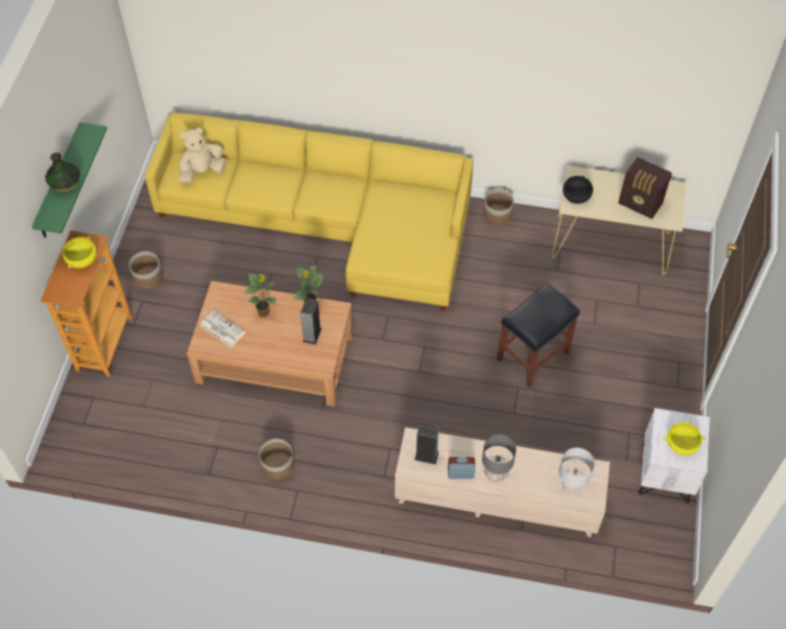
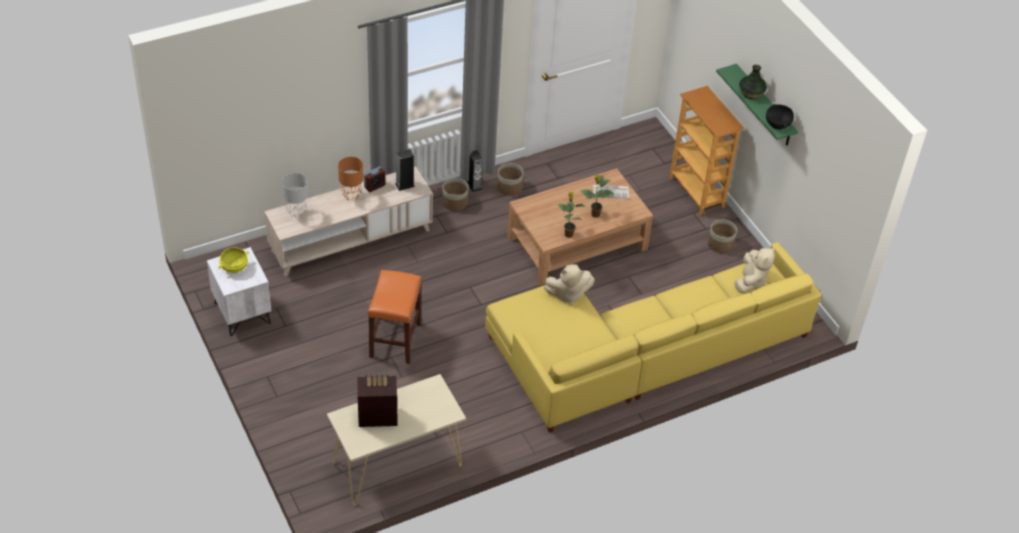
camera: 140 degrees right, 10 degrees down
(82, 260) = (713, 116): yellow bowl -> none
(312, 335) = (549, 218): speaker -> speaker (474, 185)
(369, 249) = (568, 294): none -> beige plush toy
(496, 474) = (351, 196): grey table lamp -> orange table lamp
(497, 215) = (513, 436): planter -> planter (454, 203)
(532, 357) = (395, 339): black stool -> orange stool
(576, 197) = (435, 393): black bowl -> black bowl (777, 124)

